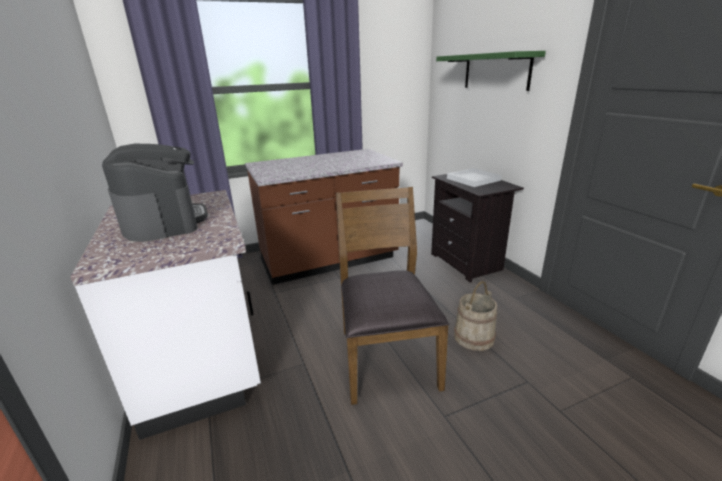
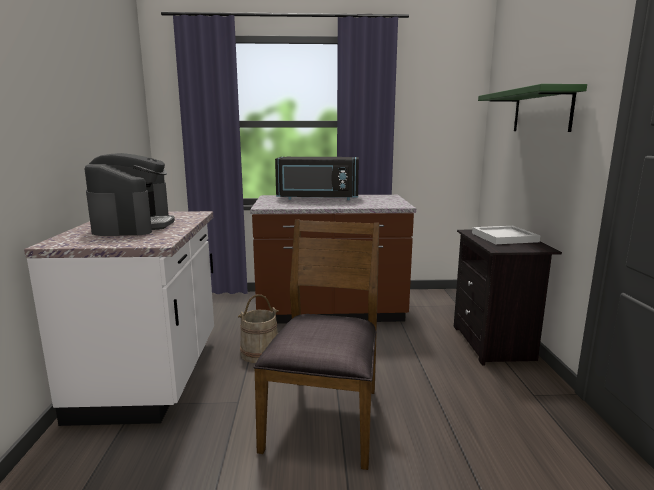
camera: 20 degrees right, 10 degrees down
(306, 161) = (317, 198): none -> black microwave
(474, 337) = (445, 425): beige bucket -> beige bucket (260, 353)

